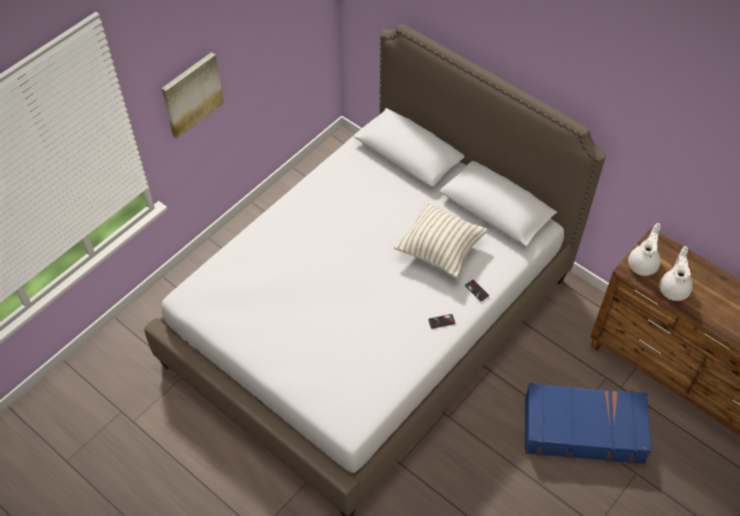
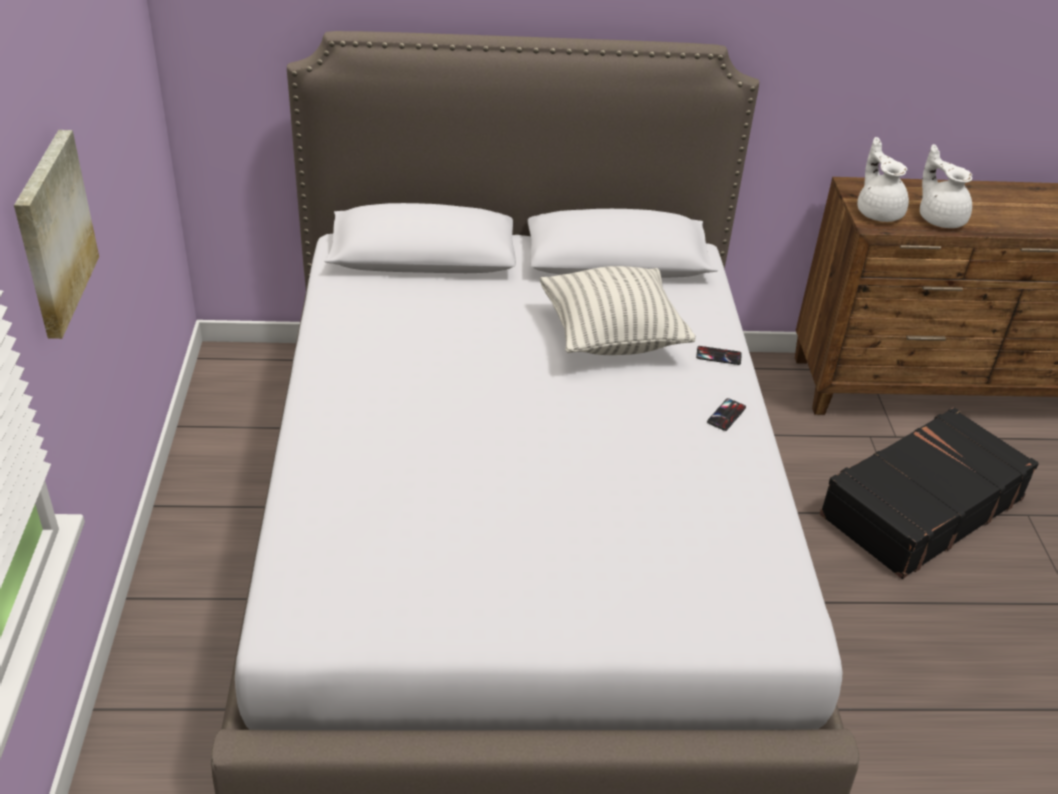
camera: 45 degrees left, 15 degrees down
(583, 429) = (920, 507): blue suitcase -> black suitcase

